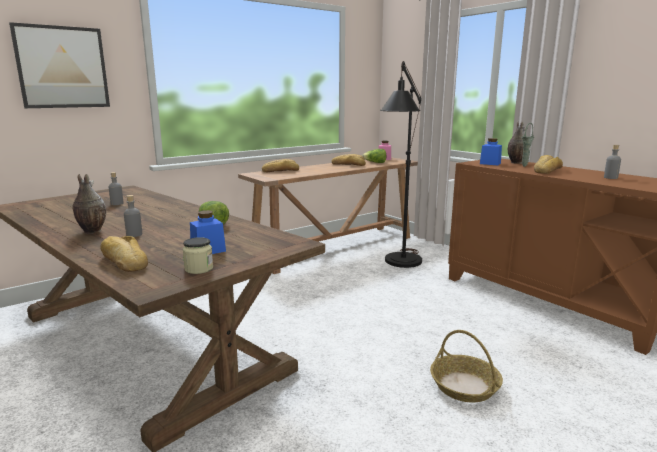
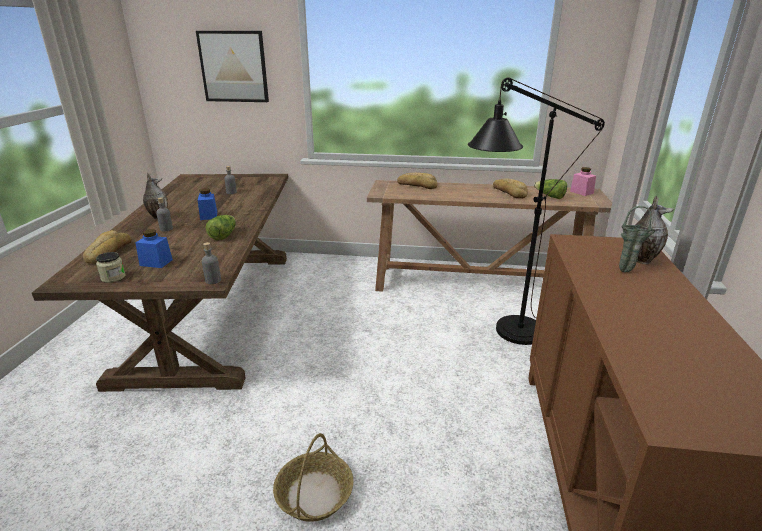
camera: 45 degrees right, 10 degrees up
(490, 163) = (592, 249): blue jar -> blue jar (209, 216)
(546, 170) = (625, 292): bread -> none
(610, 177) = (682, 349): grey bottle -> grey bottle (213, 280)

